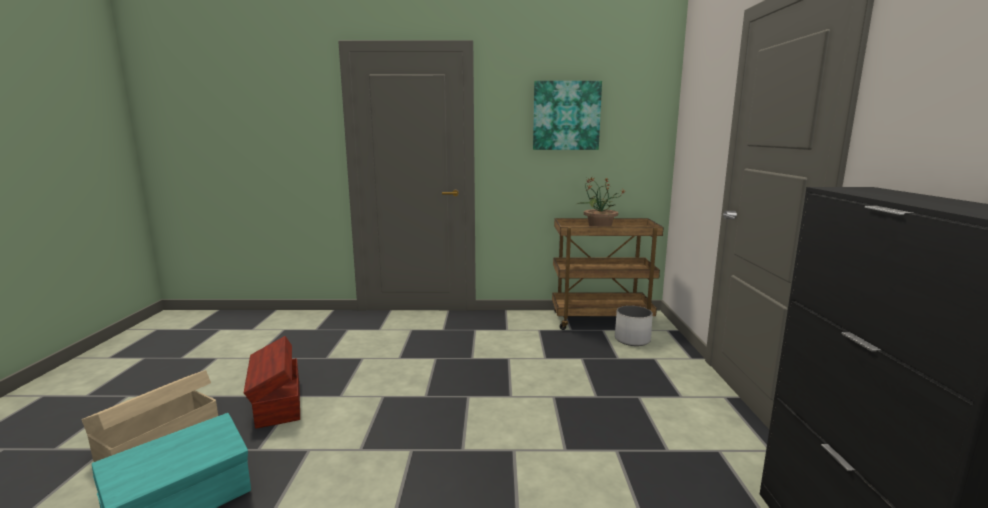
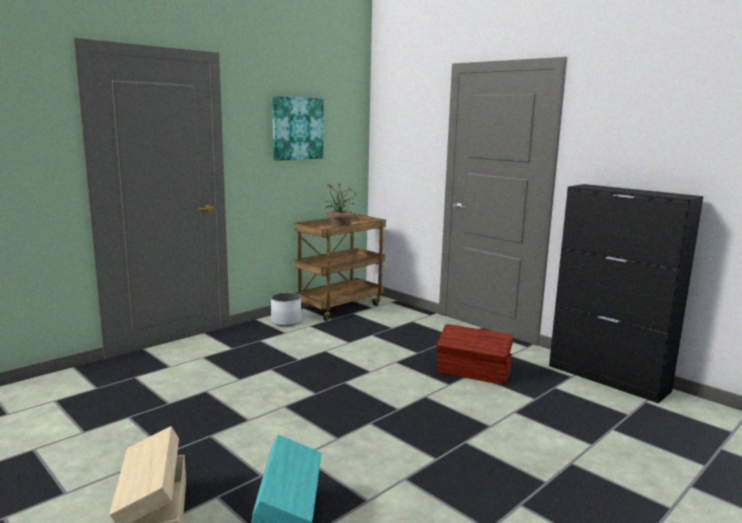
camera: 45 degrees left, 0 degrees up
(277, 403) = (203, 447): brown storage box -> brown storage box (473, 373)
(632, 339) = (381, 314): white planter -> white planter (286, 321)

